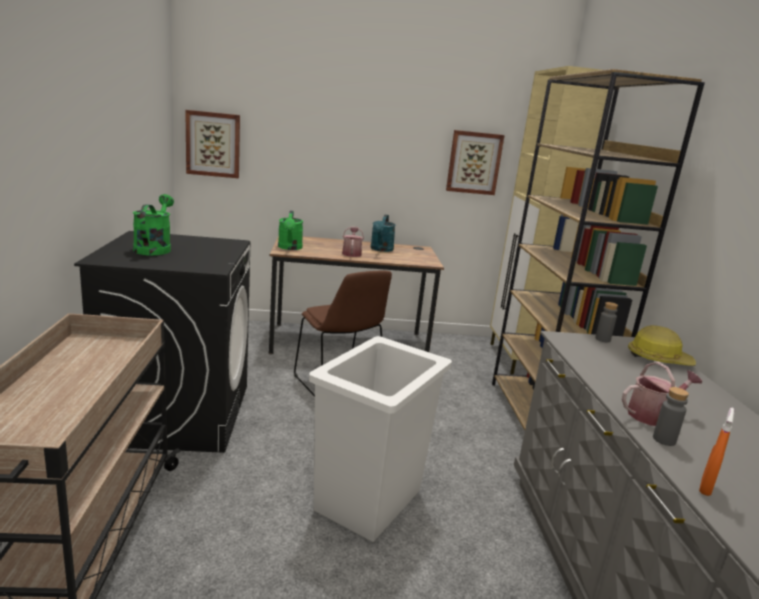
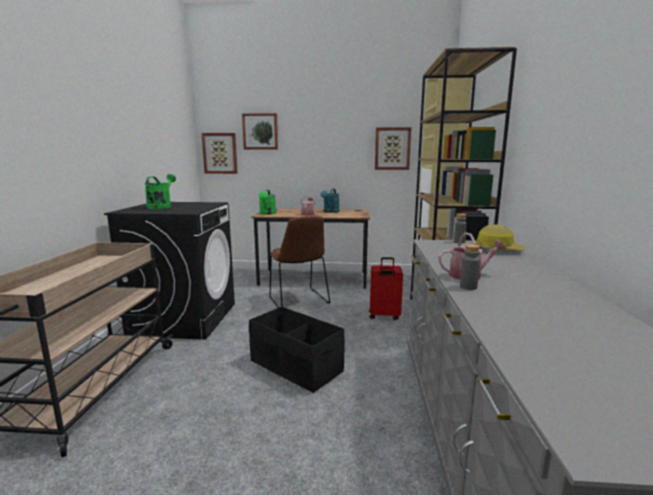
camera: 10 degrees right, 5 degrees down
(280, 117) = (260, 131): none -> picture
(370, 500) = (295, 366): white trash can -> black storage box
(465, 413) = (384, 316): none -> red suitcase
(705, 488) = (483, 310): orange spray bottle -> none

